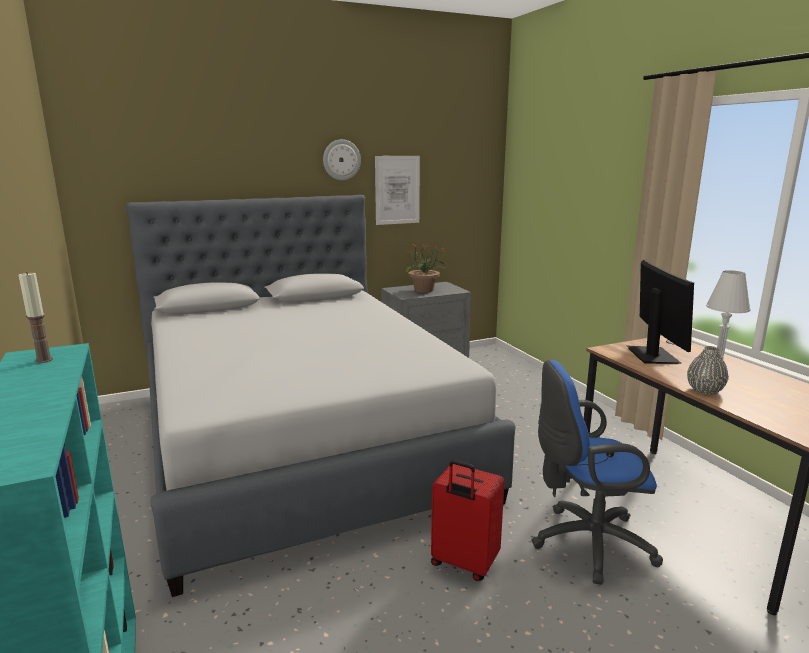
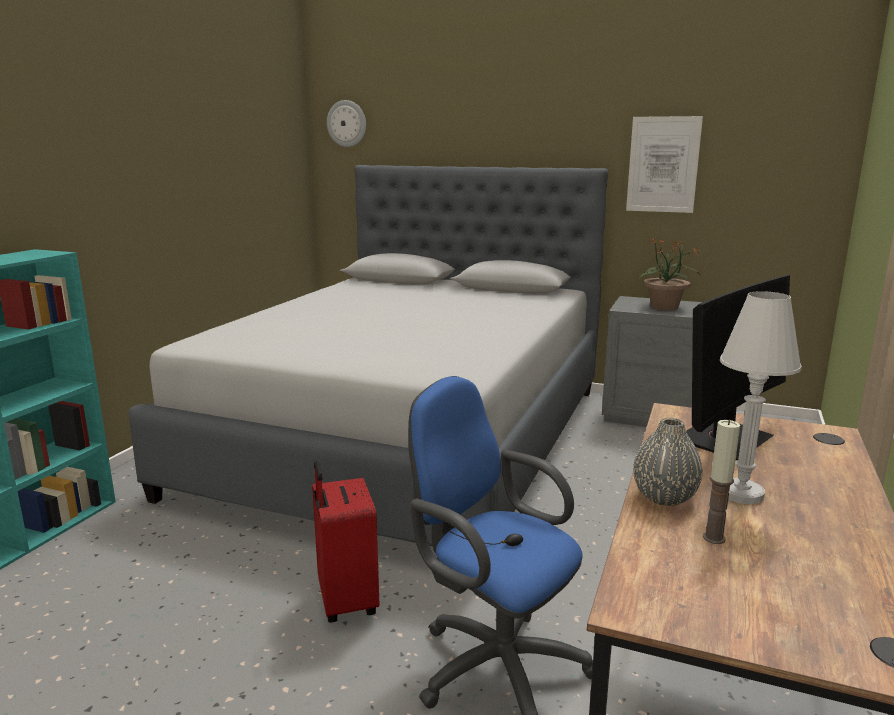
camera: 45 degrees right, 0 degrees up
(44, 360) = (26, 255): candle -> candle (713, 538)
(341, 160) = (586, 122): wall clock -> wall clock (347, 123)

